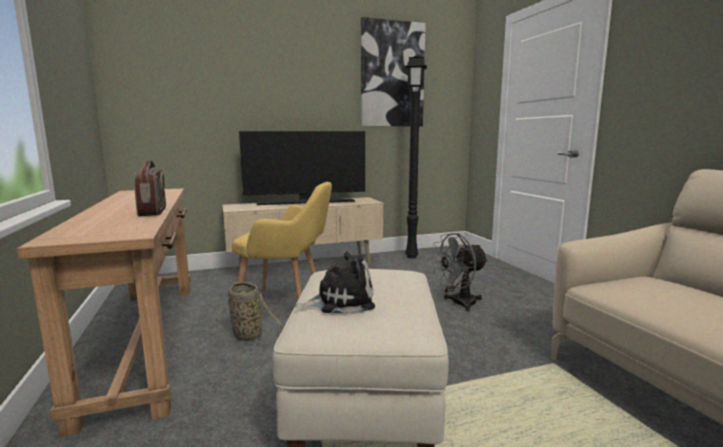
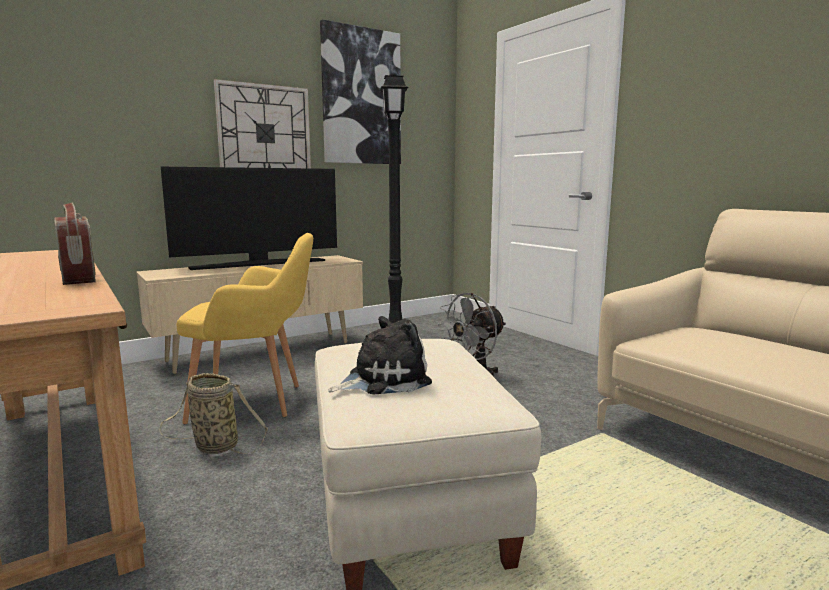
camera: 15 degrees left, 0 degrees up
(316, 105) = (264, 133): none -> wall clock

